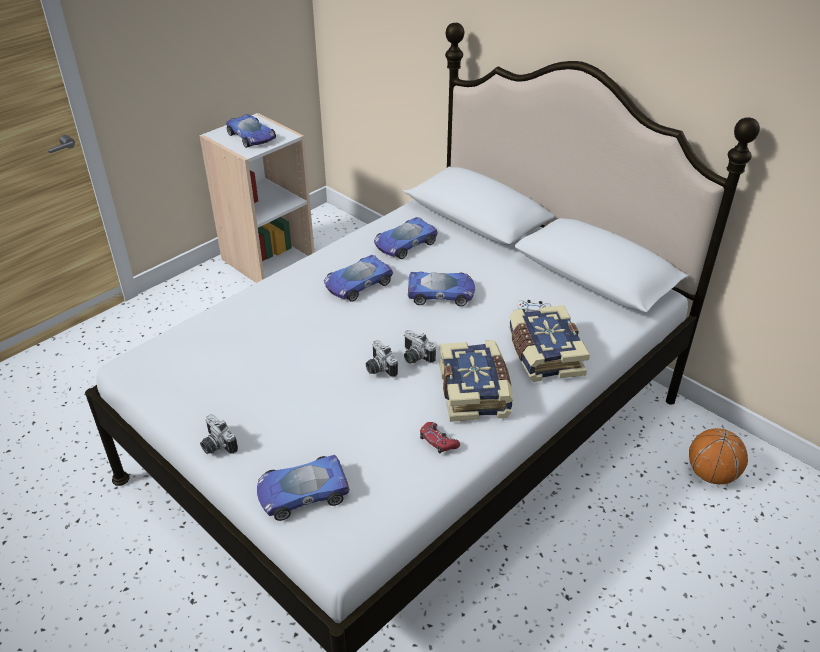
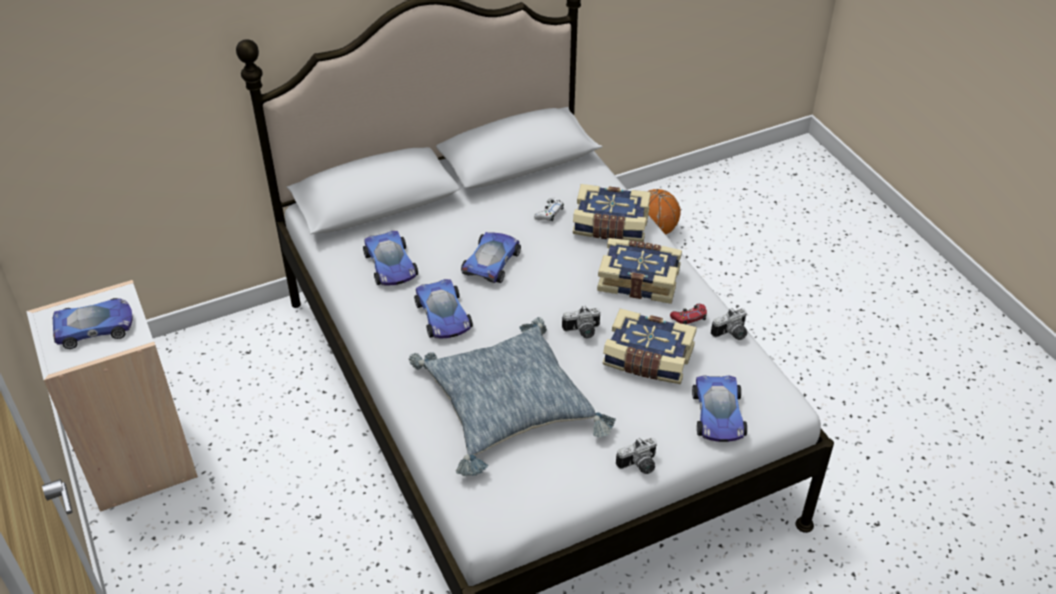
camera: 70 degrees left, 5 degrees up
(270, 344) = (507, 401): none -> pillow
(361, 422) = (647, 359): none -> book
(414, 357) = (578, 304): camera -> camera (731, 334)

